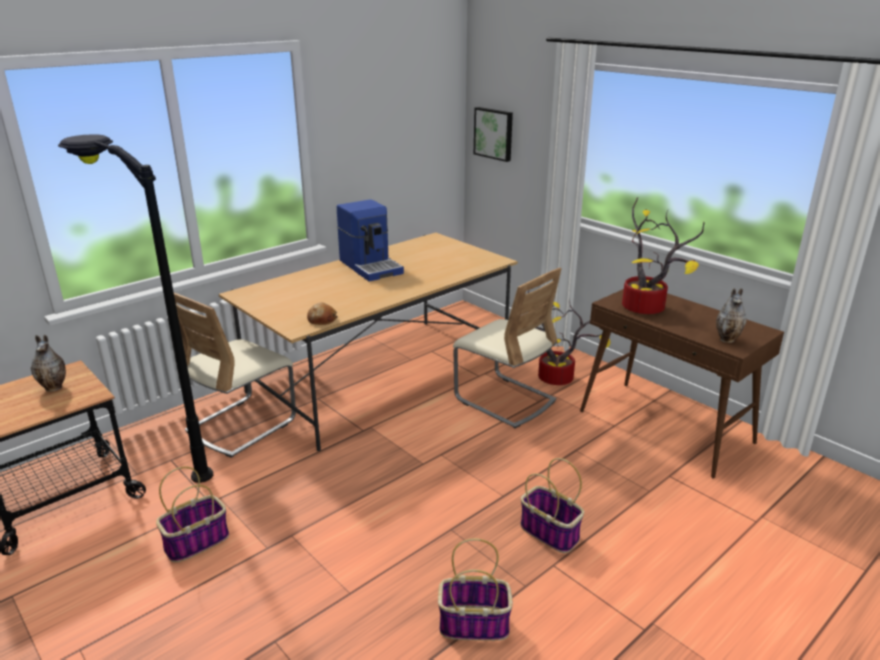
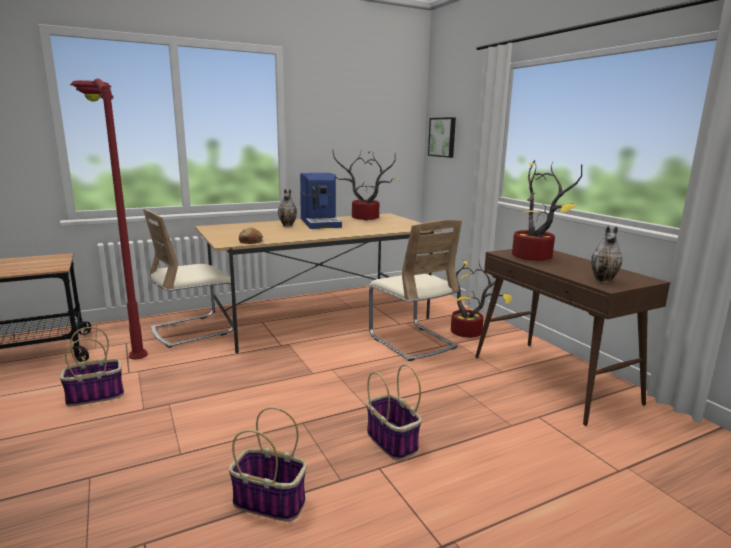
camera: 15 degrees right, 10 degrees down
(55, 387) = (38, 262): vase -> vase (288, 225)
(165, 451) = (127, 337): black floor lamp -> red floor lamp
(413, 250) = (363, 219): none -> potted plant

